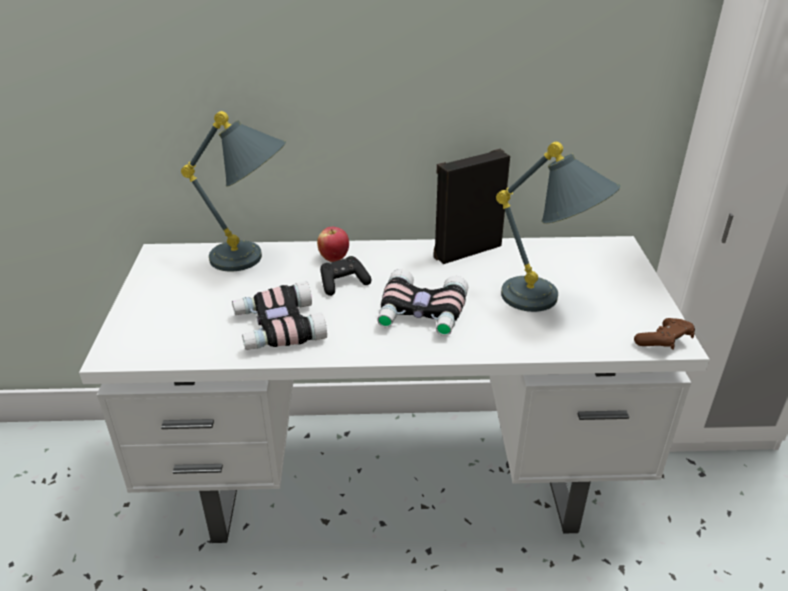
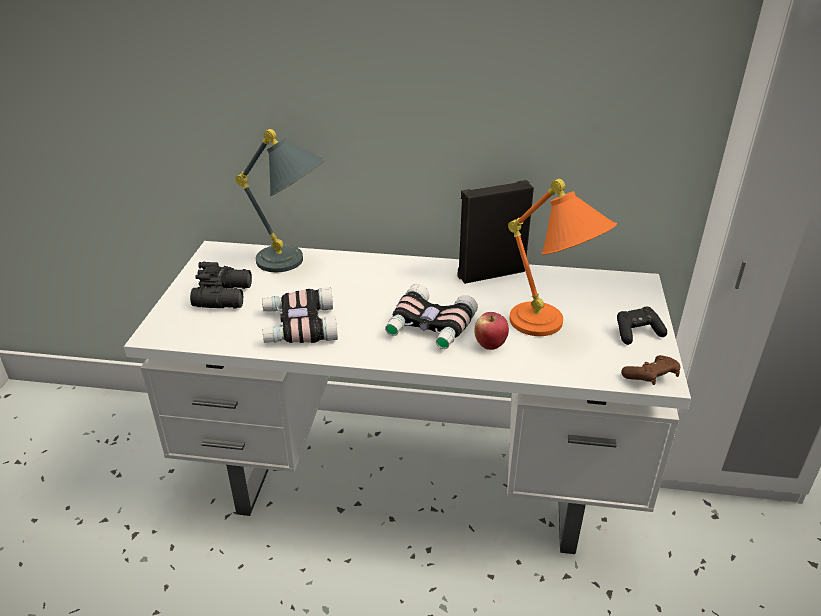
camera: 10 degrees right, 0 degrees up
(184, 302) = (225, 295): none -> black binoculars
(334, 258) = (366, 268): apple -> apple (490, 345)
(343, 283) = (368, 292): black game controller -> black game controller (637, 333)
(548, 303) = (551, 329): grey table lamp -> orange table lamp

